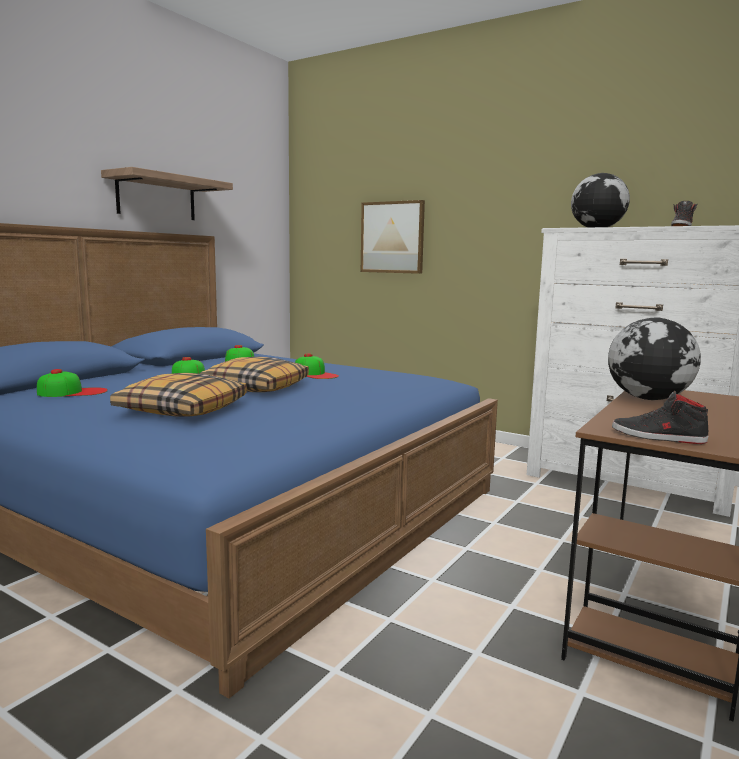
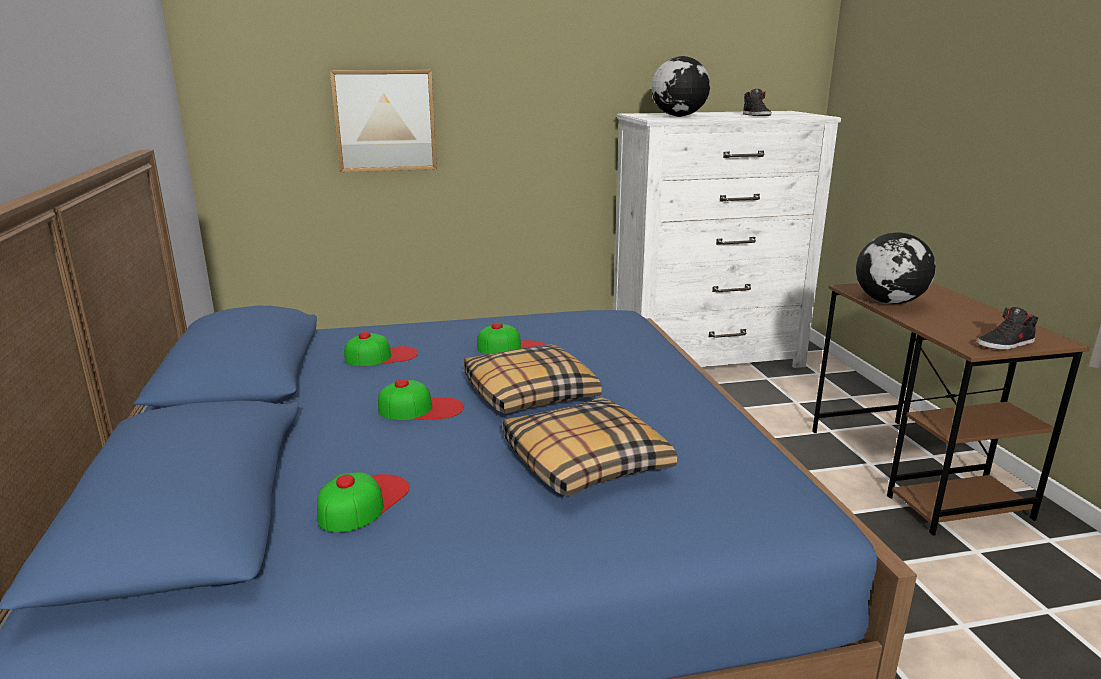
camera: 45 degrees left, 10 degrees up
(156, 197) = (83, 96): shelf -> none

